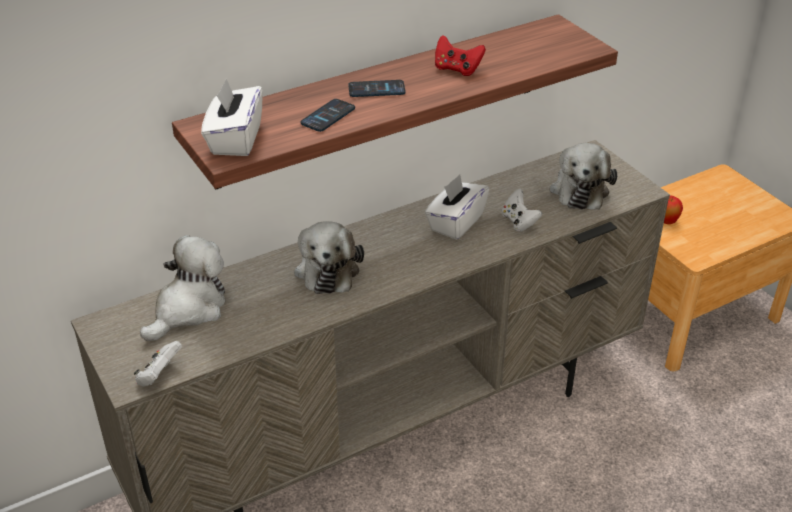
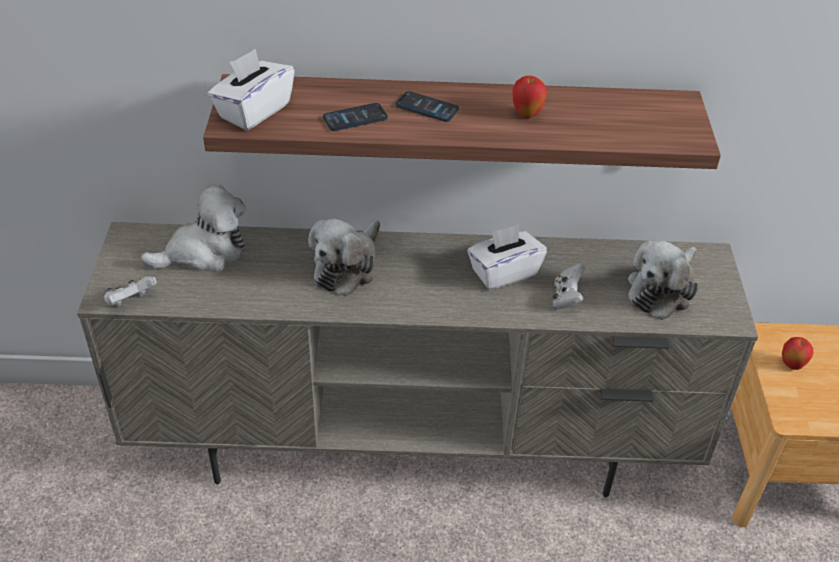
camera: 30 degrees right, 5 degrees up
(457, 69) = (526, 114): red game controller -> apple

